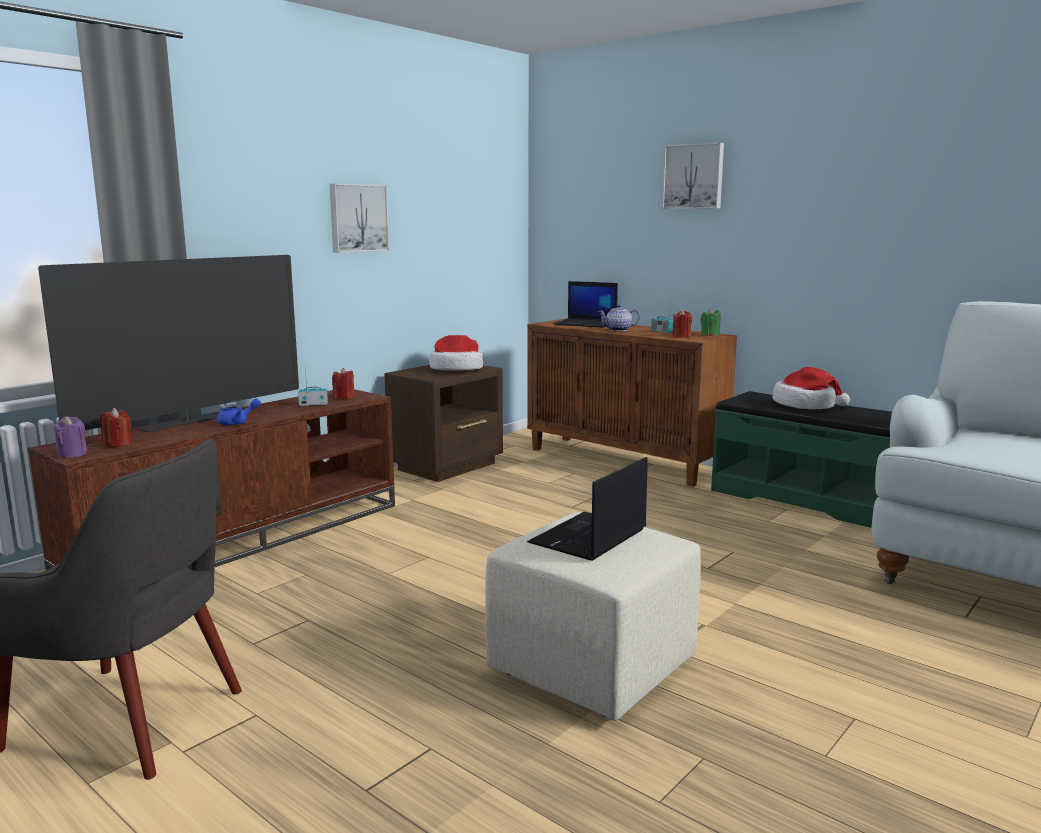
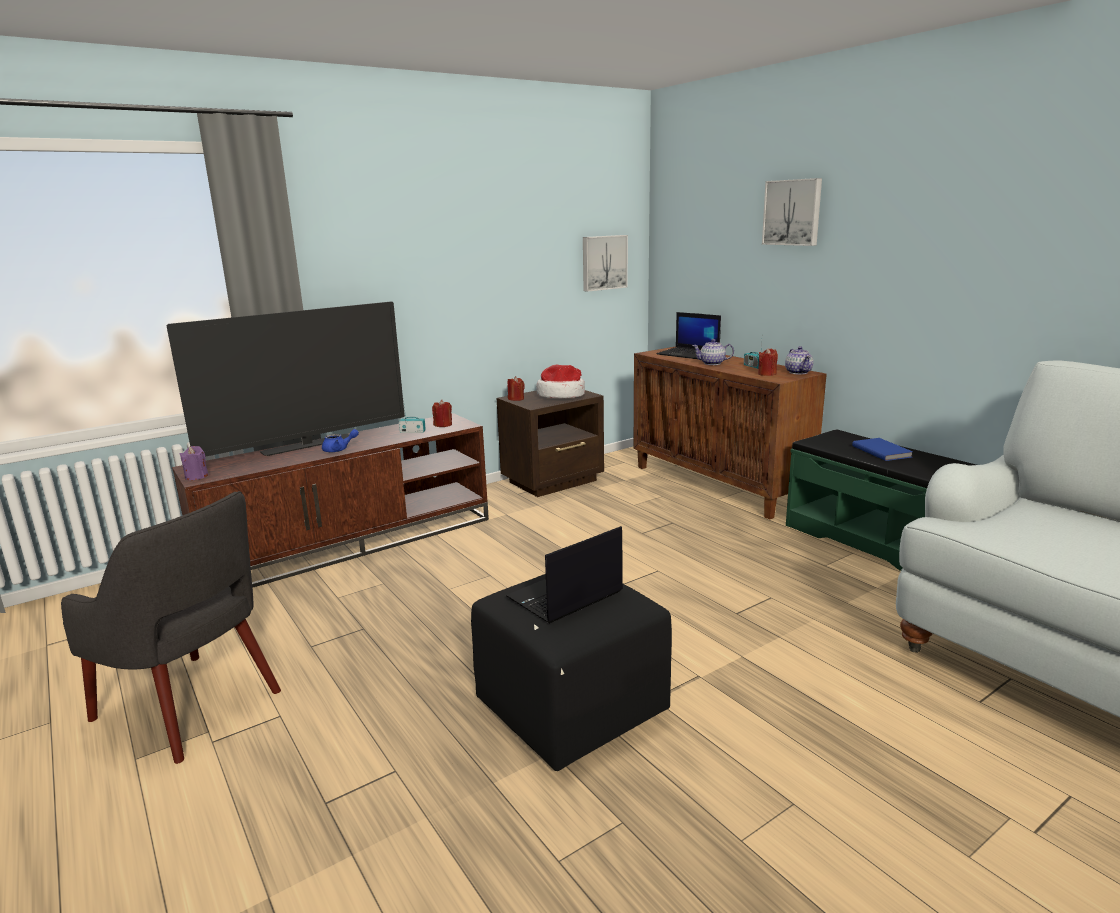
camera: 15 degrees right, 5 degrees up
(117, 444) = (235, 467): red candle -> red candle (516, 399)
(357, 218) = (469, 261): picture -> picture (603, 262)
(591, 669) = (570, 711): beige ottoman -> black ottoman
(710, 334) = (798, 372): green candle -> teapot
(805, 405) = (882, 451): hat -> blue book

